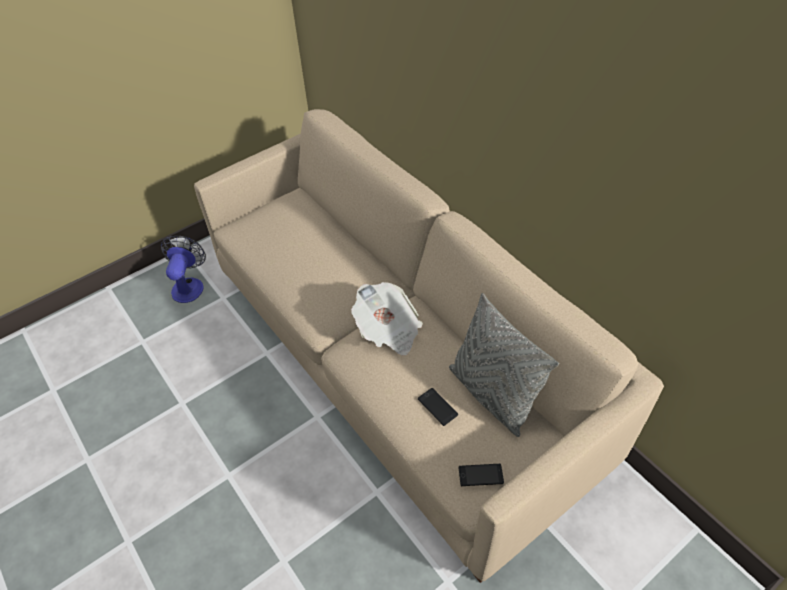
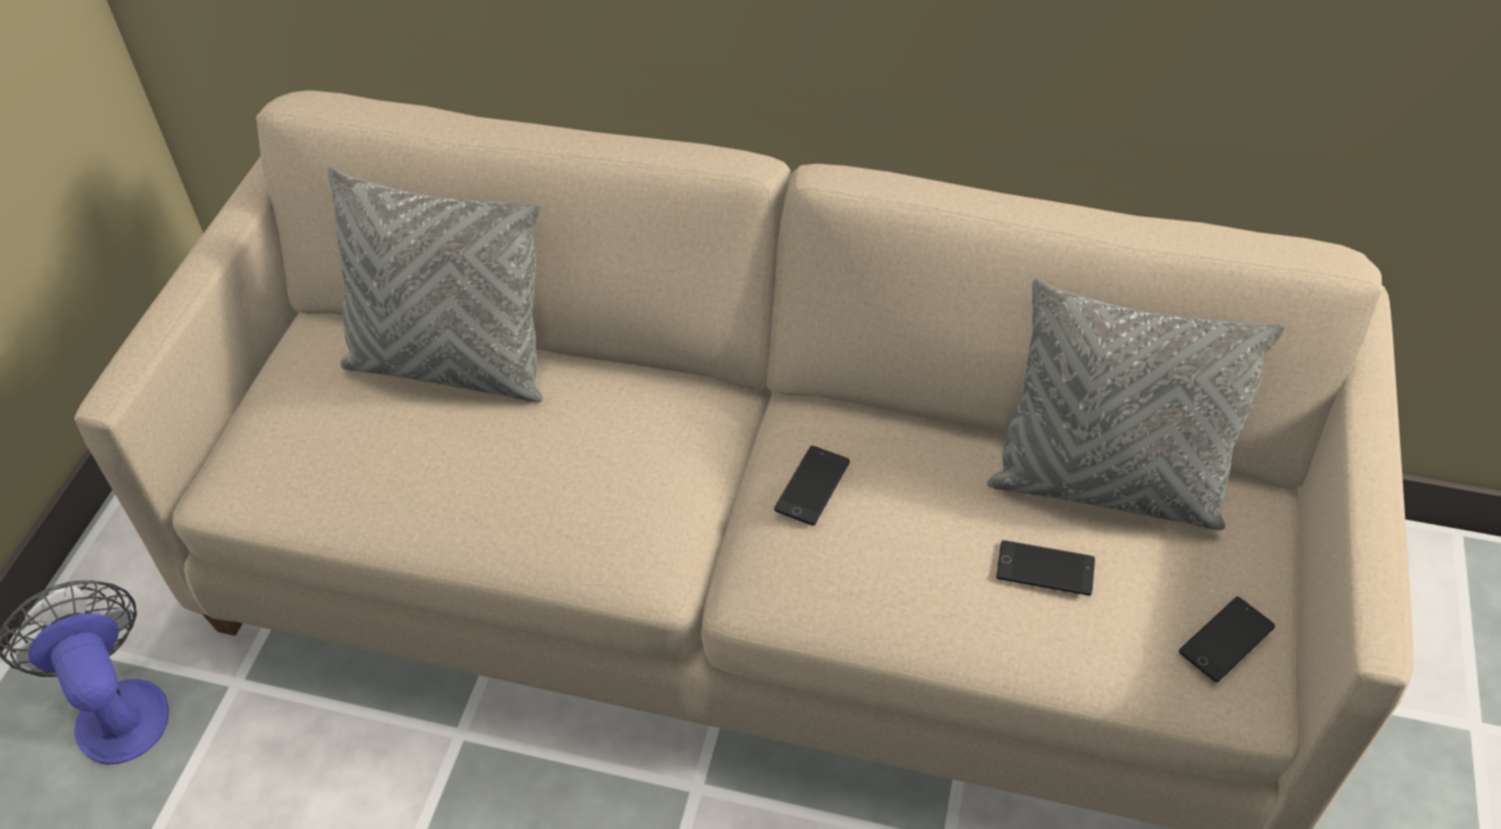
camera: 40 degrees left, 0 degrees up
(320, 227) = (451, 366): none -> grey pillow
(388, 330) = (812, 486): newspaper -> phone

